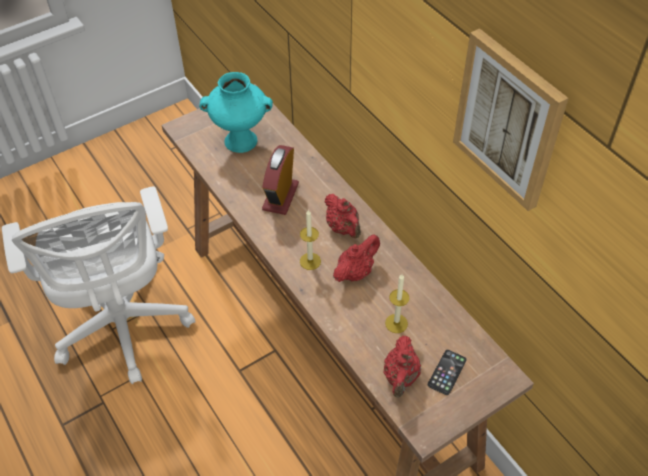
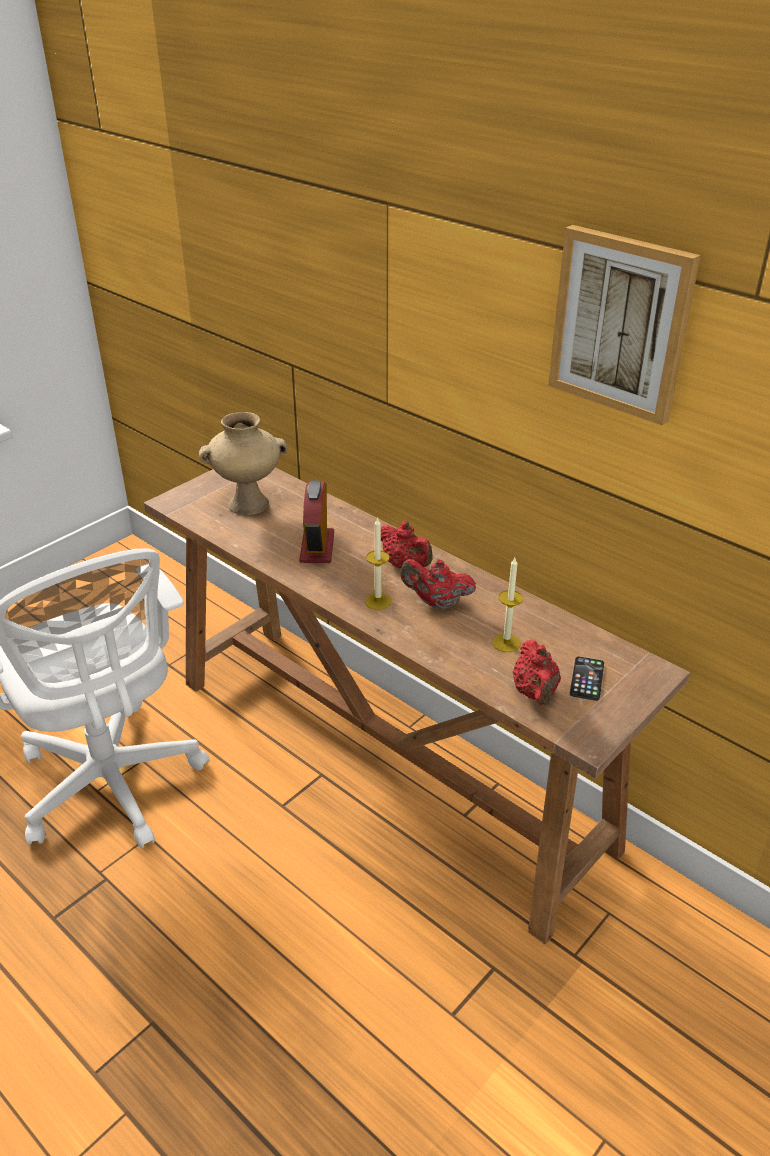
camera: 15 degrees left, 15 degrees down
(241, 140) = (249, 503): turquoise vase -> beige vase
(355, 272) = (436, 603): red teapot -> red teapot turned 105 degrees counterclockwise

